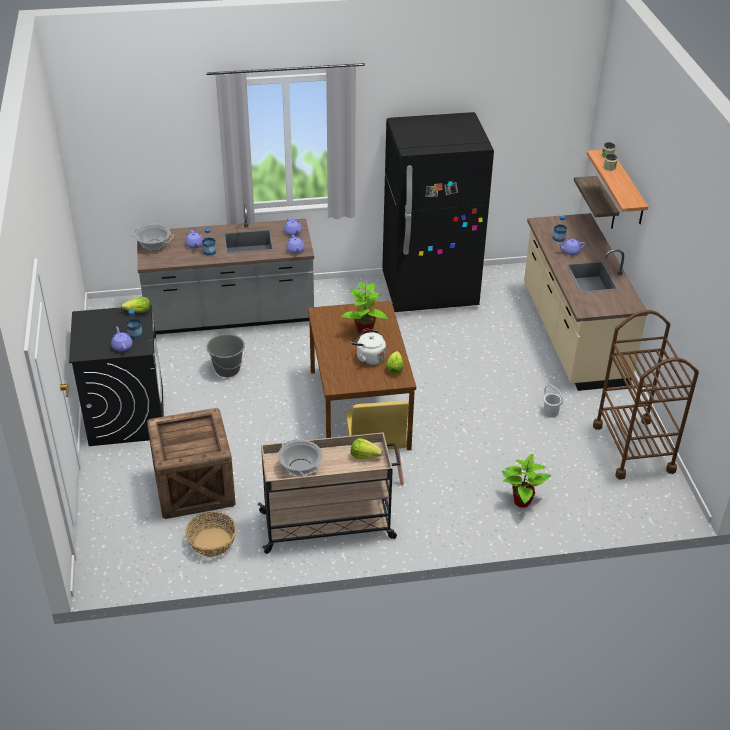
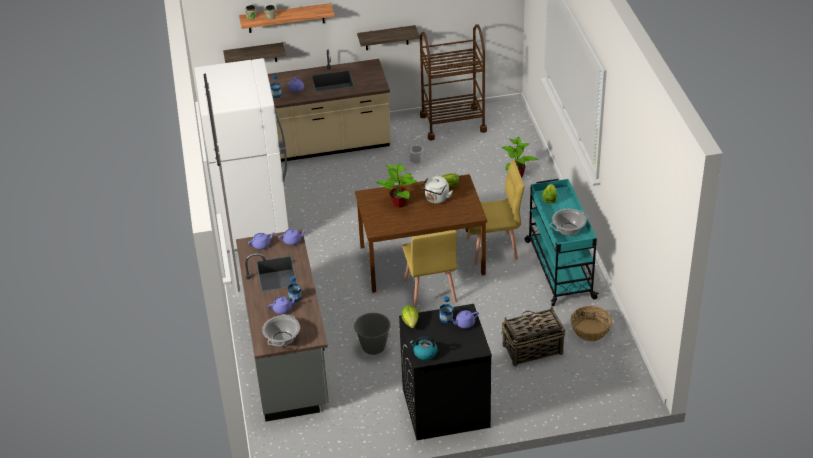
camera: 90 degrees left, 0 degrees up
(89, 318) = (425, 353): none -> kettle
(193, 487) = (532, 349): crate -> basket
(306, 412) = (430, 291): none -> yellow chair
(329, 525) = (559, 268): beige cart -> turquoise cart
(430, 291) = (252, 224): black fridge -> white fridge
(662, 297) = (386, 38): none -> shelf

